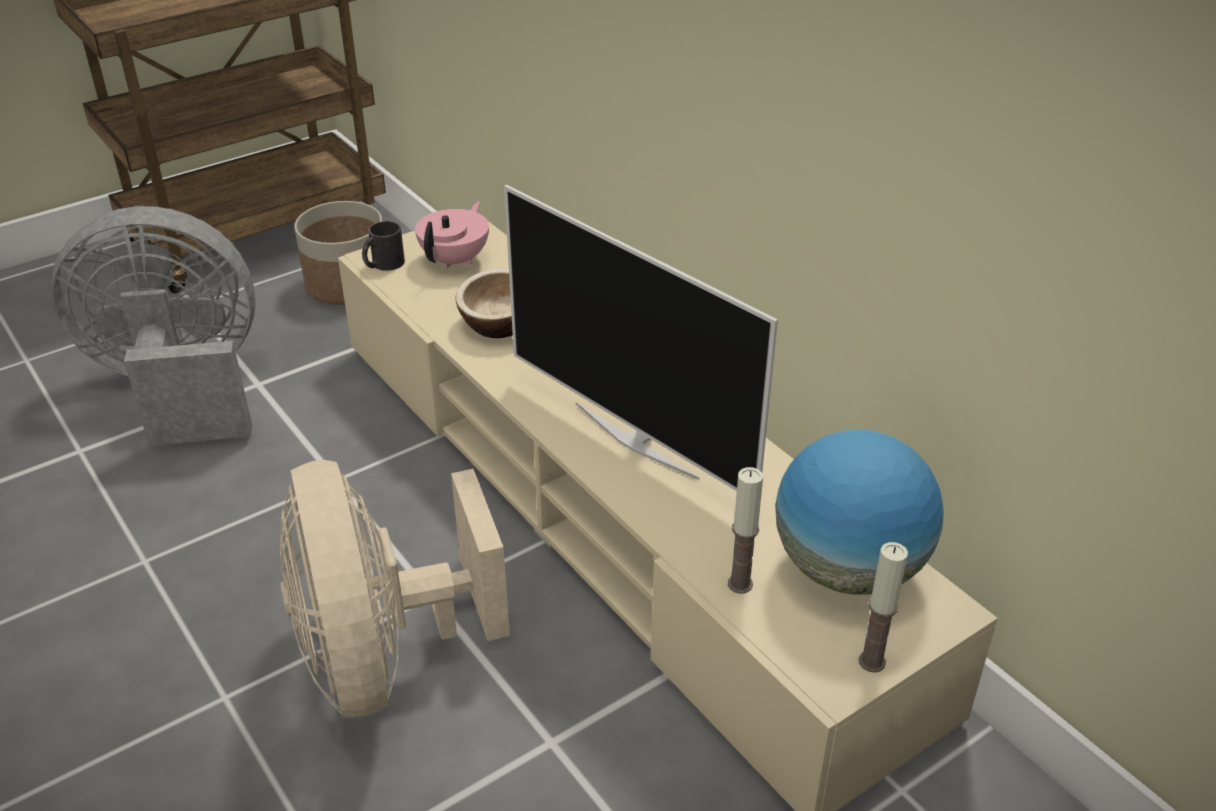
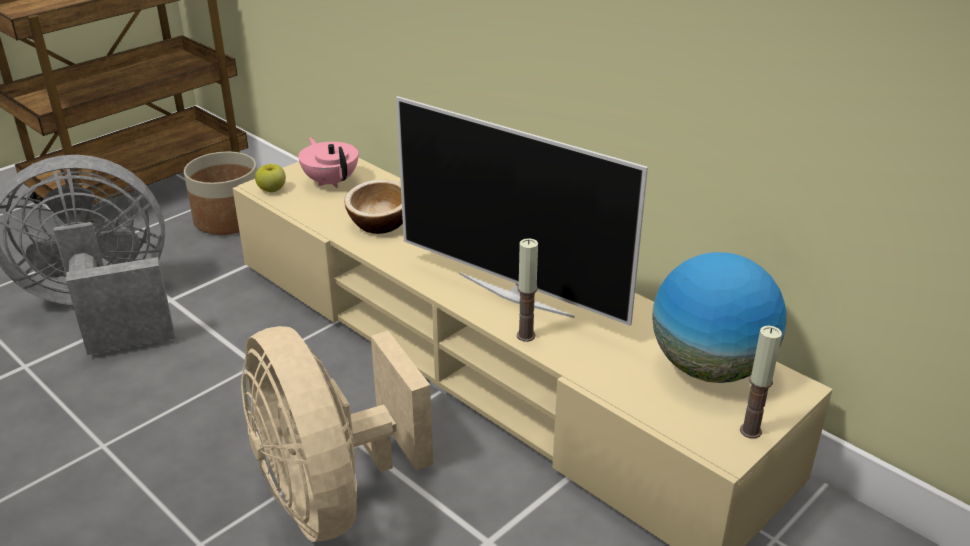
camera: 10 degrees left, 5 degrees down
(383, 265) = (272, 190): black mug -> apple
(456, 259) = (331, 181): pink teapot -> pink teapot turned 45 degrees counterclockwise
(740, 584) = (630, 388): candle -> candle (525, 336)

